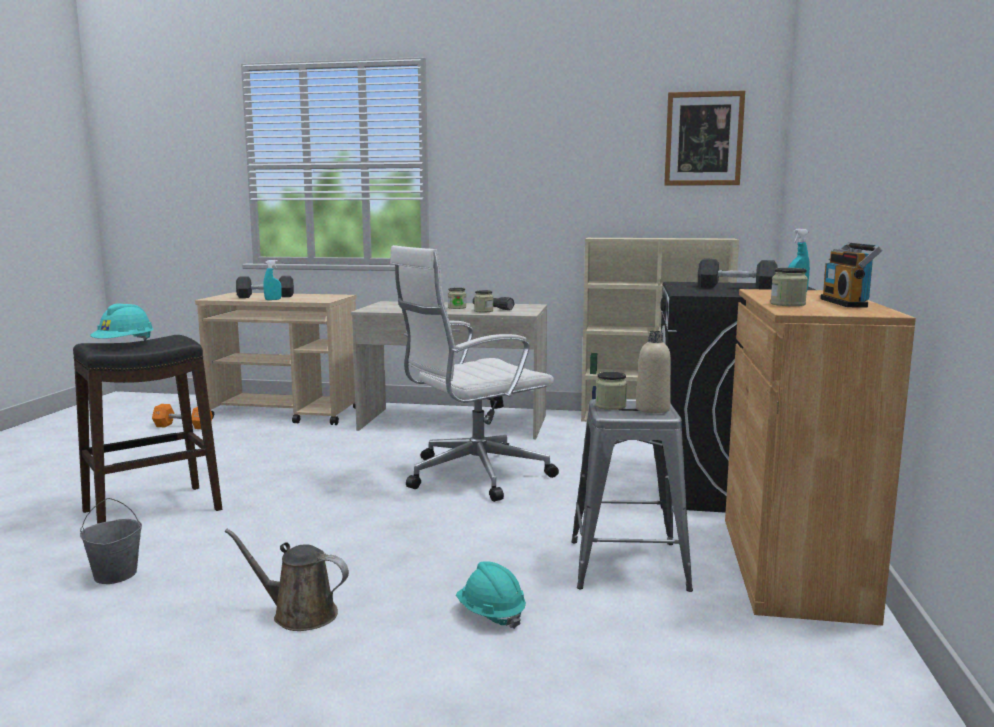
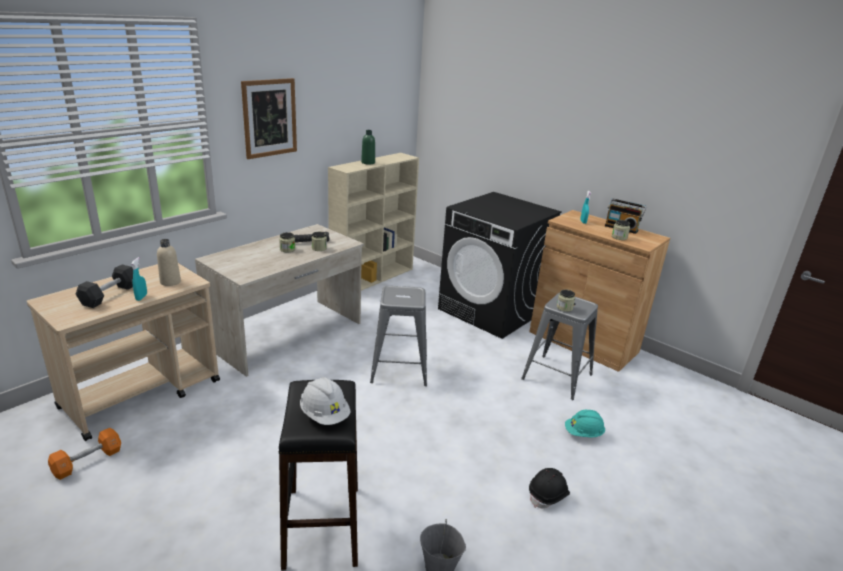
camera: 60 degrees left, 15 degrees up
(124, 345) = (324, 415): turquoise hard hat -> white hard hat
(299, 614) = (548, 495): brown watering can -> black hard hat
(472, 475) = (399, 368): white office chair -> grey stool
(646, 238) = (368, 162): none -> green bottle
(652, 409) = (577, 302): beige bottle -> beige bottle (170, 282)
(703, 139) = (385, 87): picture -> picture (269, 118)
(736, 288) = (499, 208): black dumbbell -> none

